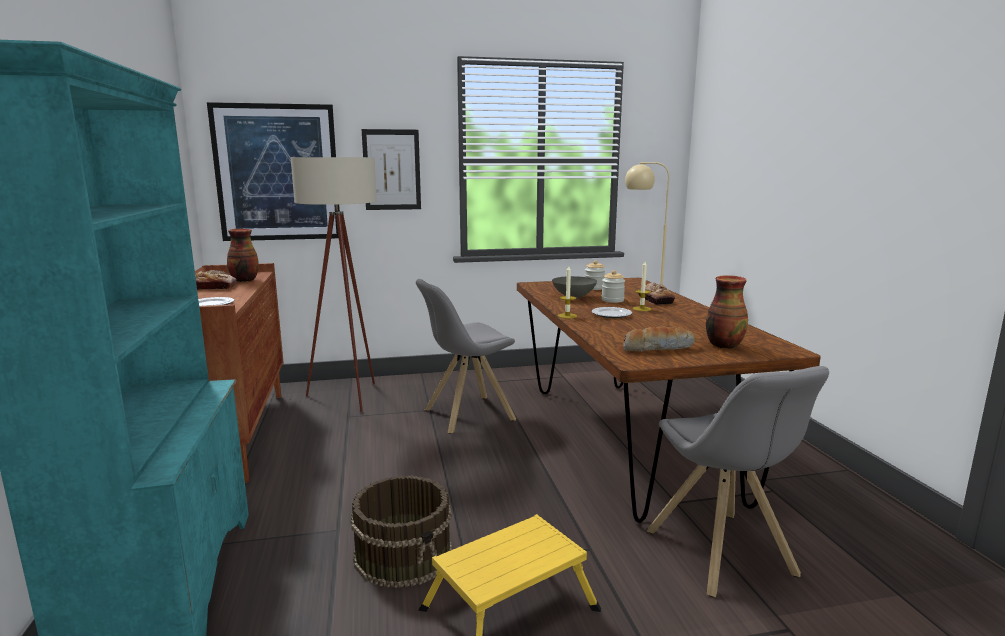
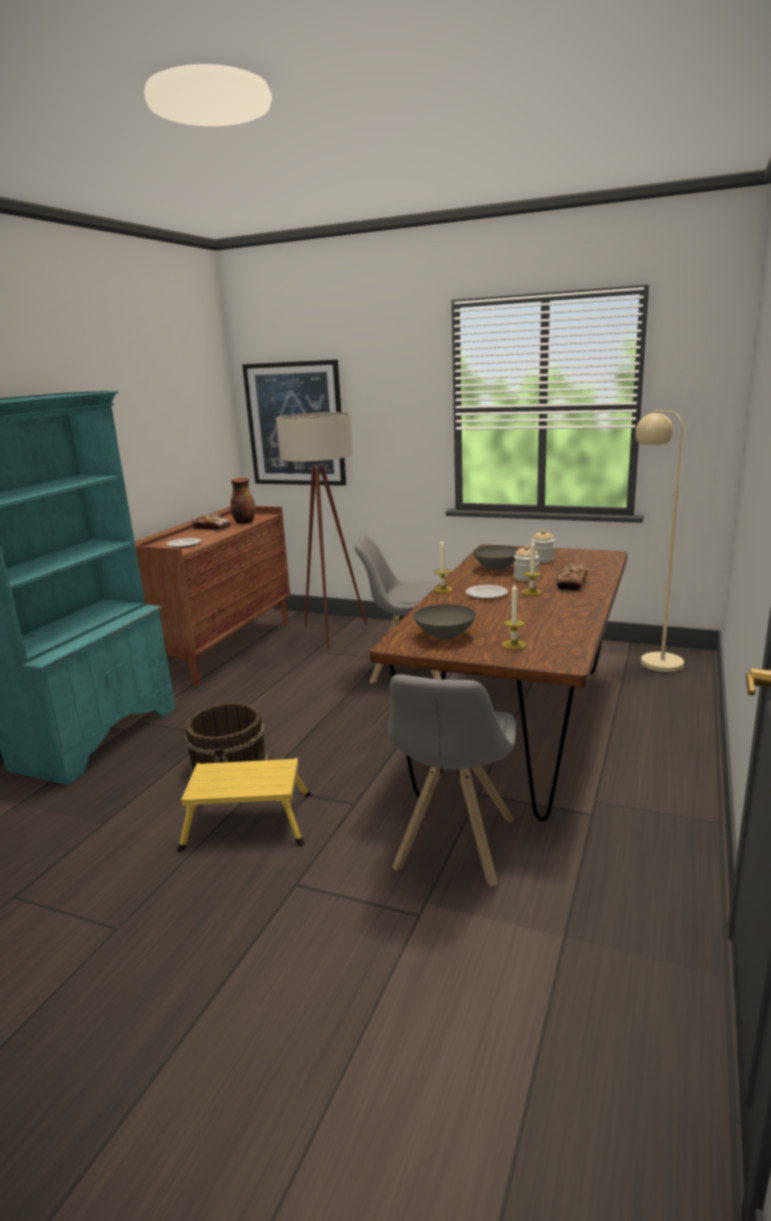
camera: 35 degrees right, 5 degrees up
(392, 170) = (389, 420): picture -> none
(658, 348) = (446, 636): bread -> grey bowl
(723, 345) = (514, 644): vase -> candle

